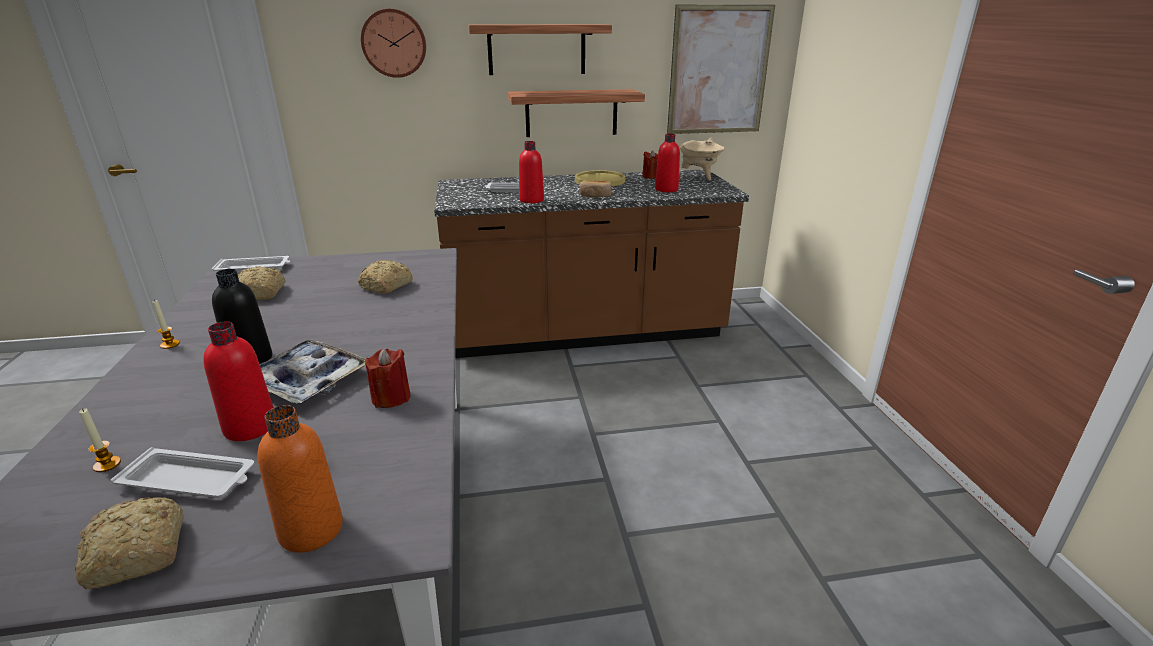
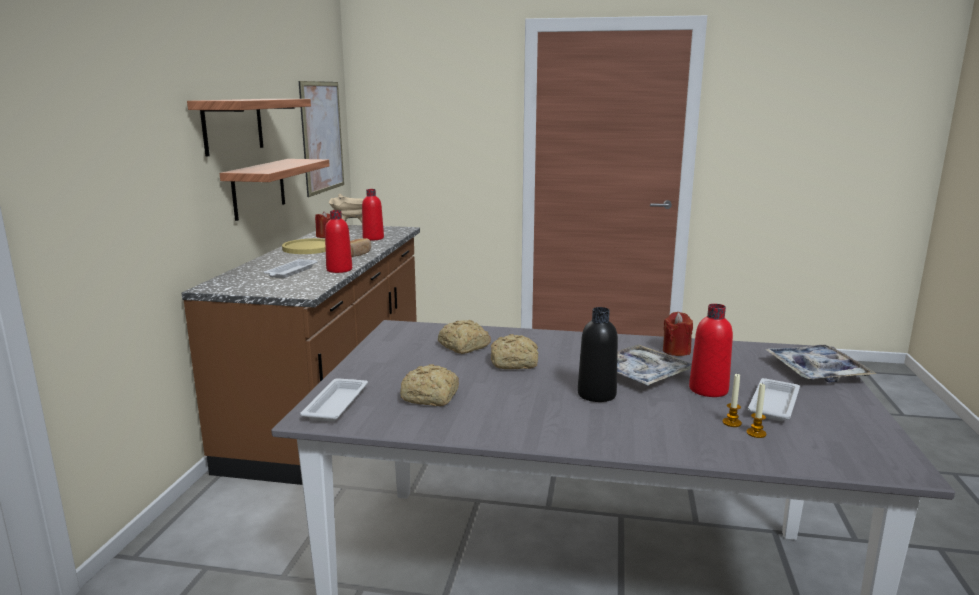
camera: 70 degrees left, 10 degrees down
(137, 556) = (849, 412): bread -> bread (515, 363)
(170, 344) = (542, 432): candle -> candle (732, 423)
(311, 530) = (816, 371): orange bottle -> tray
(394, 43) = (129, 126): wall clock -> none

